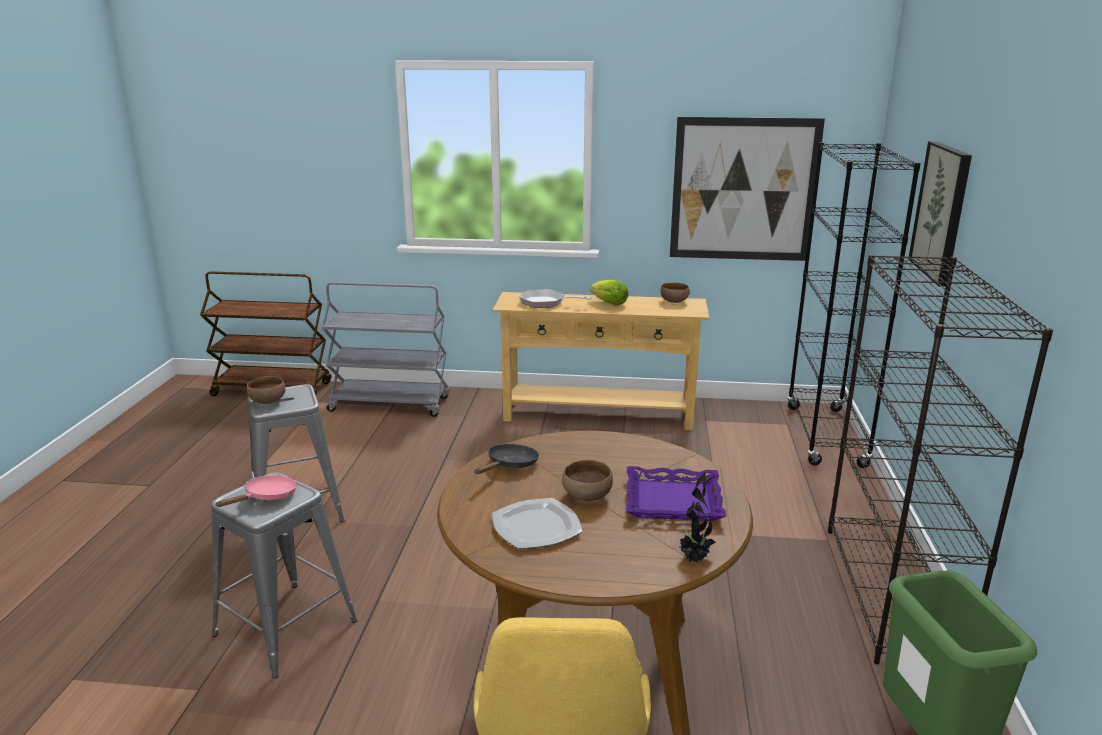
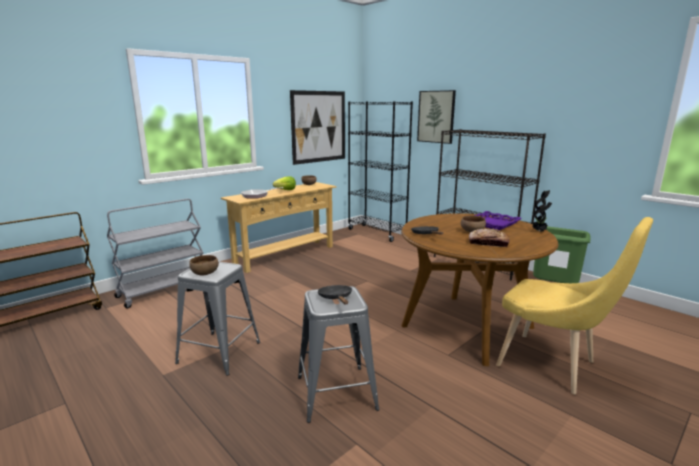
camera: 50 degrees left, 5 degrees down
(267, 497) = (336, 298): pink frying pan -> black frying pan
(535, 526) = (488, 243): plate -> bread

